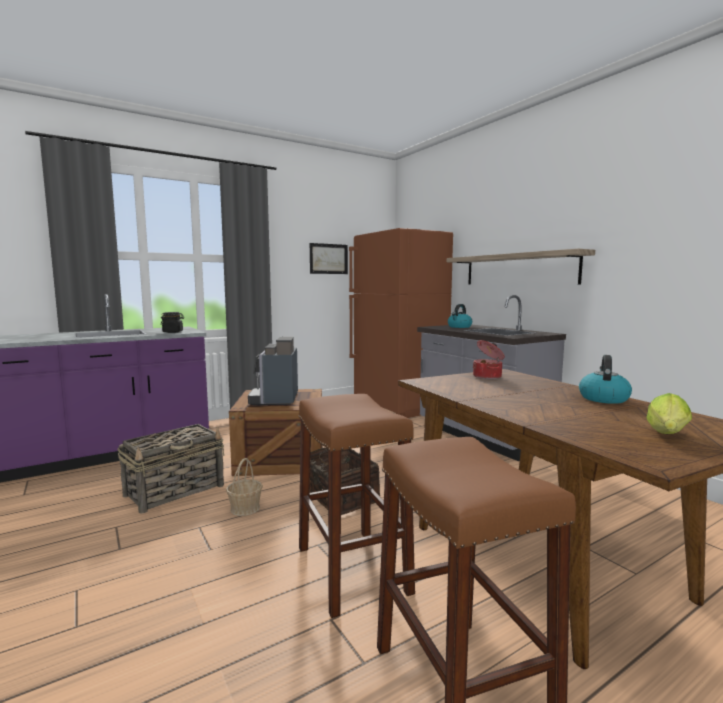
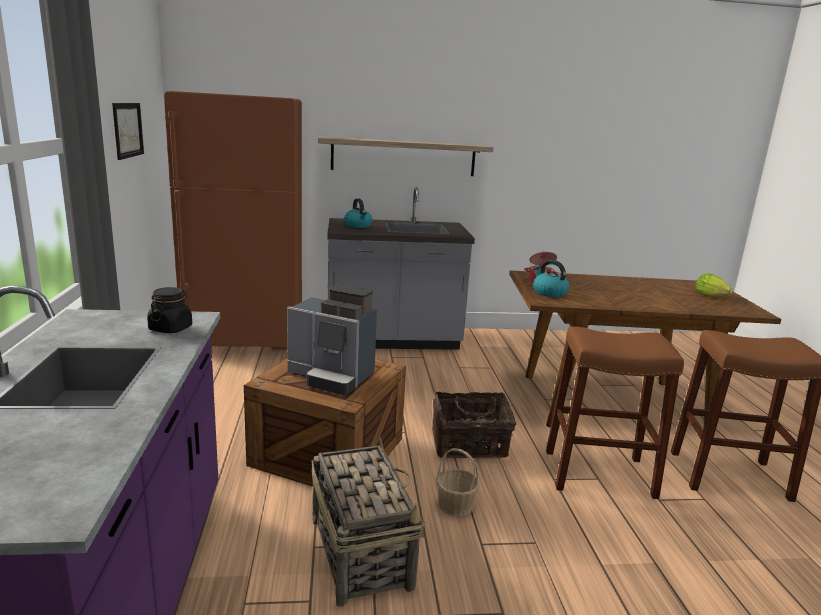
camera: 65 degrees left, 10 degrees up
(603, 398) = (628, 281): kettle -> kettle (549, 293)

